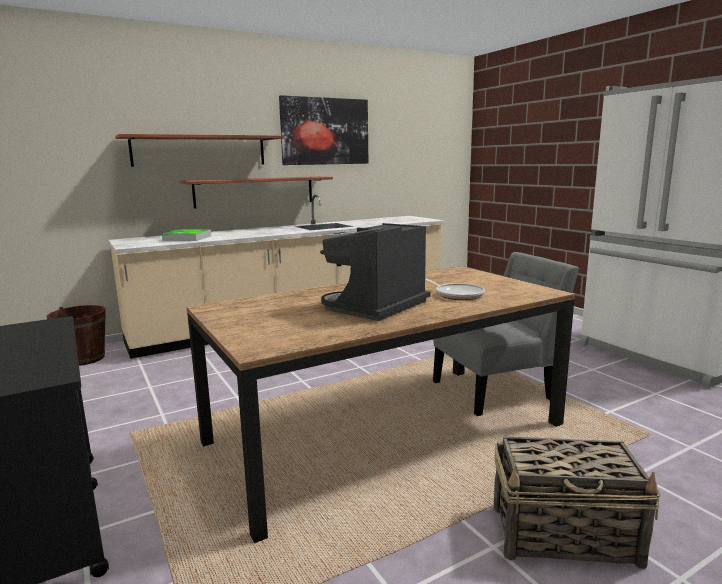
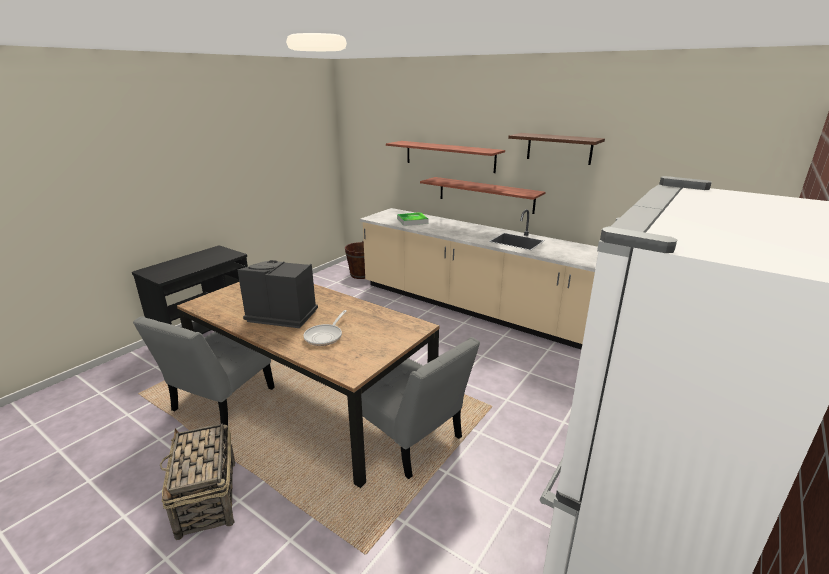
camera: 65 degrees right, 10 degrees up
(325, 131) = (559, 148): picture -> shelf
(329, 516) = (220, 402): none -> grey chair

